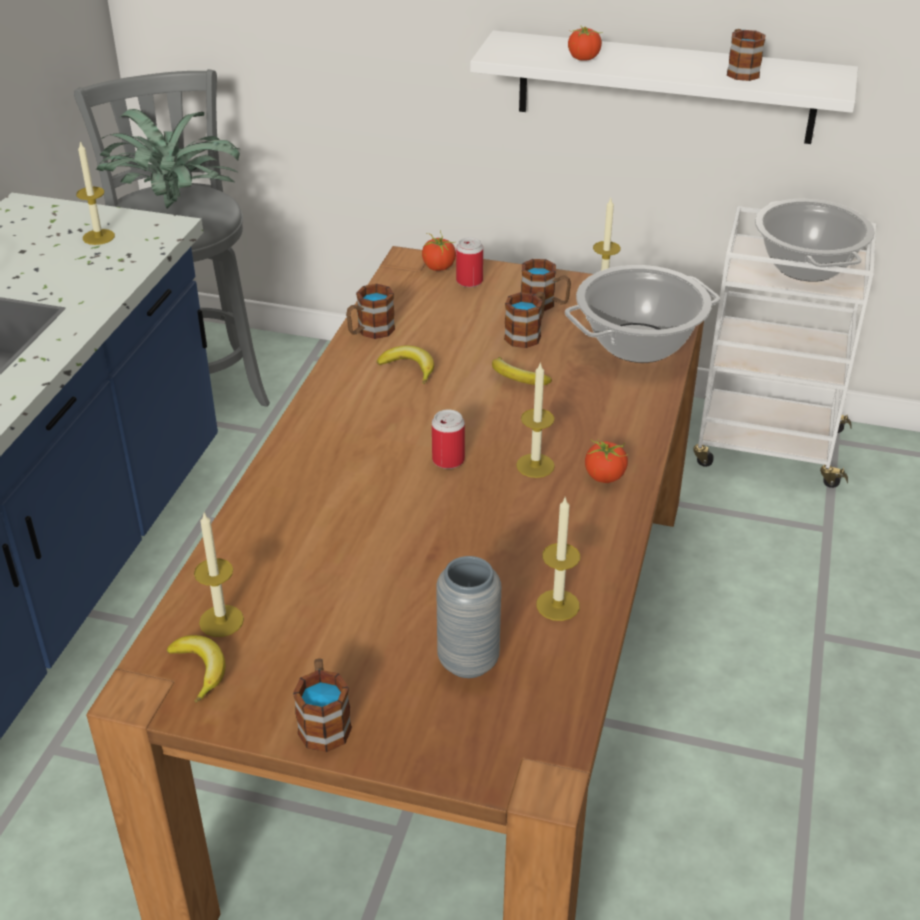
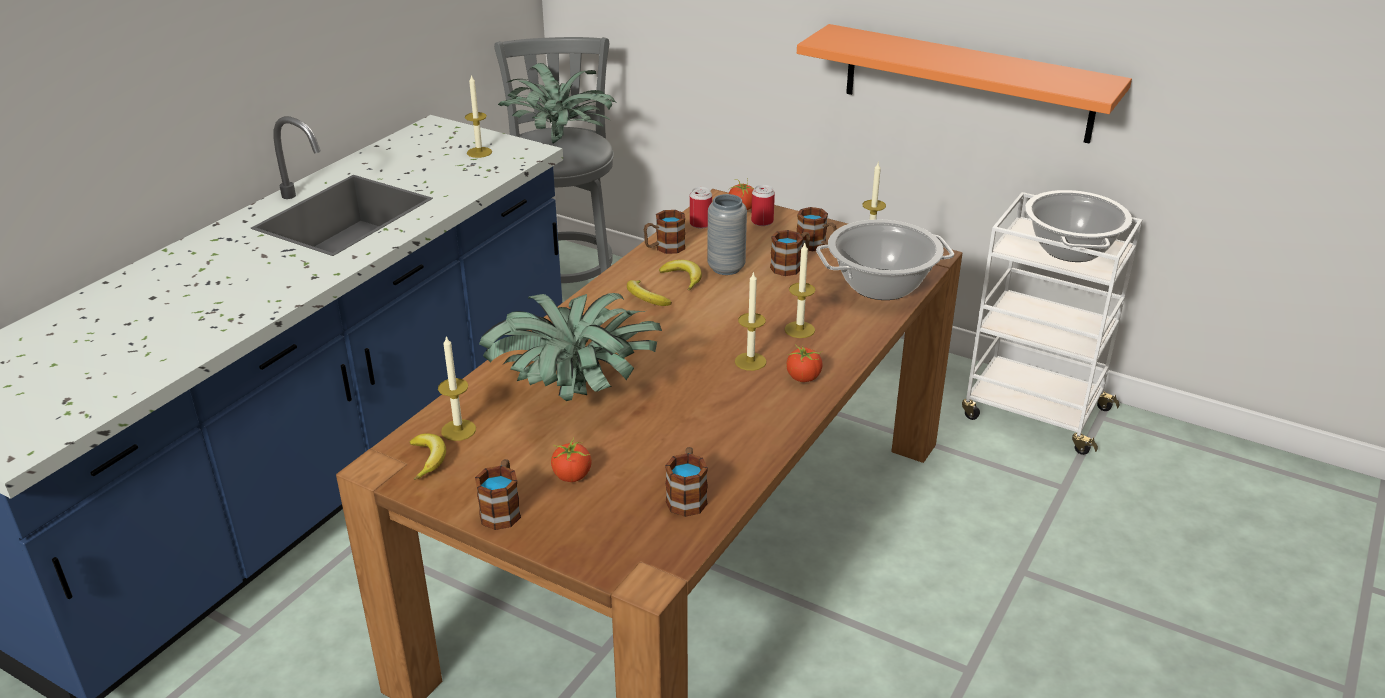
camera: 15 degrees right, 5 degrees down
(345, 544) = (574, 394): none -> potted plant
(448, 460) = (682, 347): can -> can (700, 224)
(468, 661) = (630, 488): grey vase -> grey vase (726, 268)
(517, 378) = (767, 297): banana -> banana (645, 298)
(557, 605) = (719, 462): candle -> candle (799, 329)
(584, 58) = (892, 51): tomato -> tomato (572, 476)
(665, 87) = (967, 83): white shelf -> orange shelf
(740, 71) = (1022, 72): mug -> mug (687, 496)

